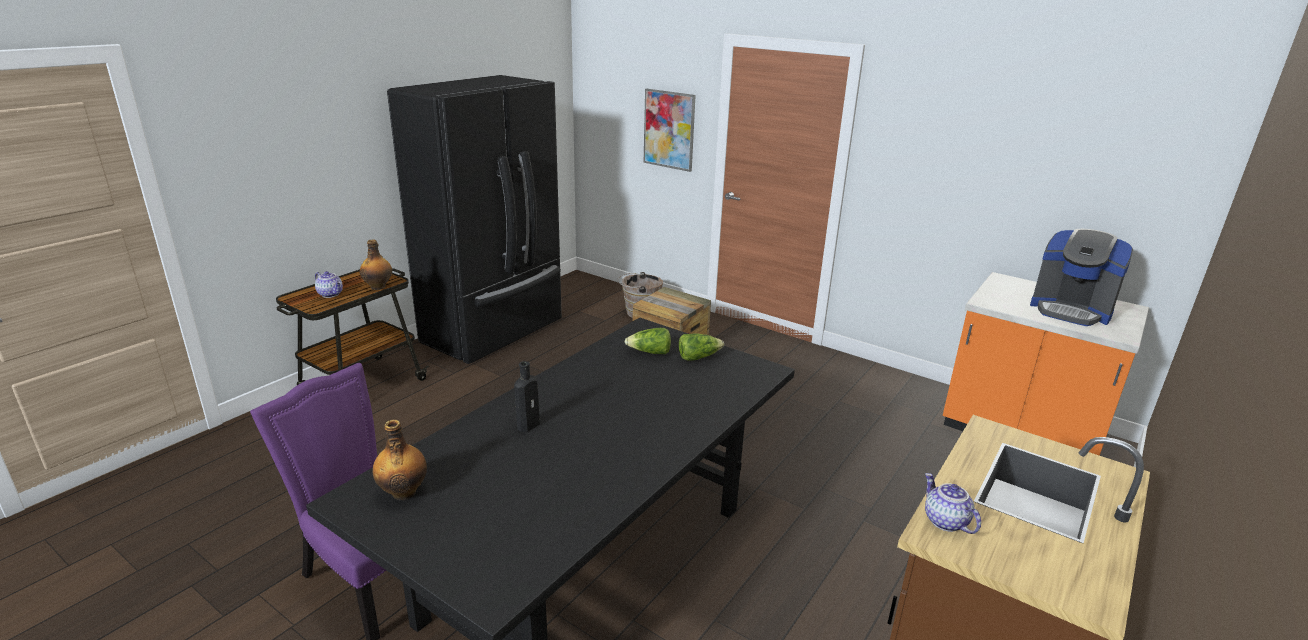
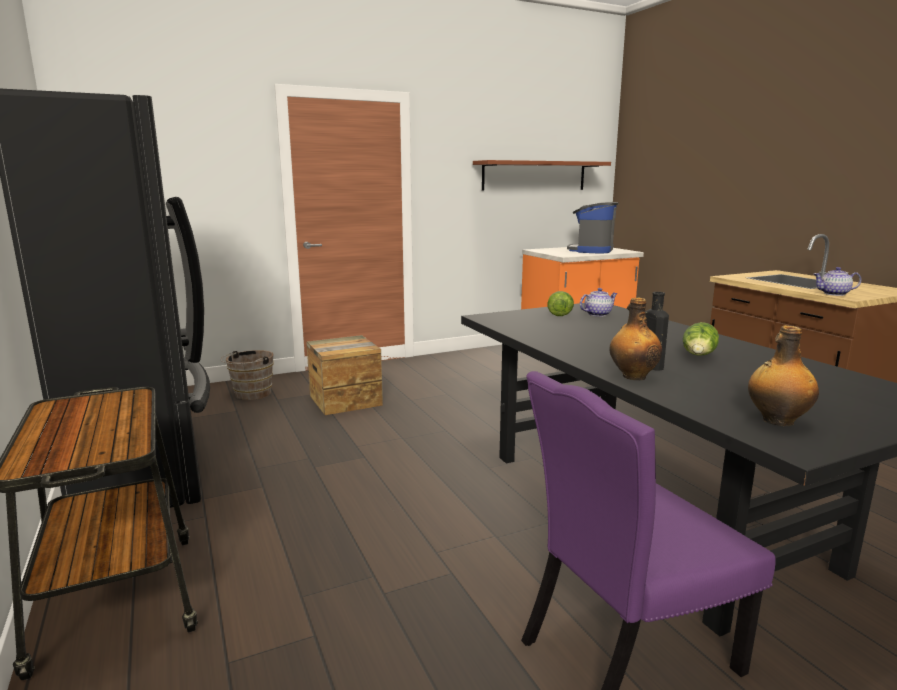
camera: 60 degrees left, 10 degrees down
(331, 294) = (86, 436): teapot -> teapot (597, 314)
(378, 287) = (136, 403): bottle -> bottle (633, 376)
(650, 352) = (537, 321): lettuce -> lettuce (699, 356)
(669, 129) = (219, 190): picture -> none
(1042, 173) = (534, 175): none -> brown shelf
(1070, 310) = (591, 250): coffee machine -> coffee machine turned 135 degrees clockwise

